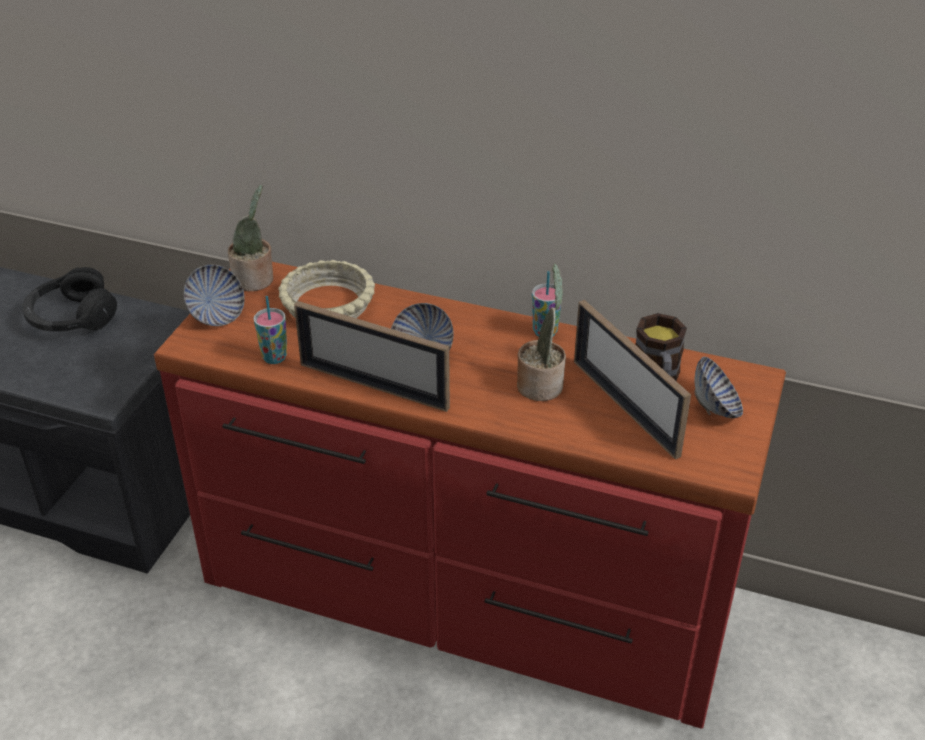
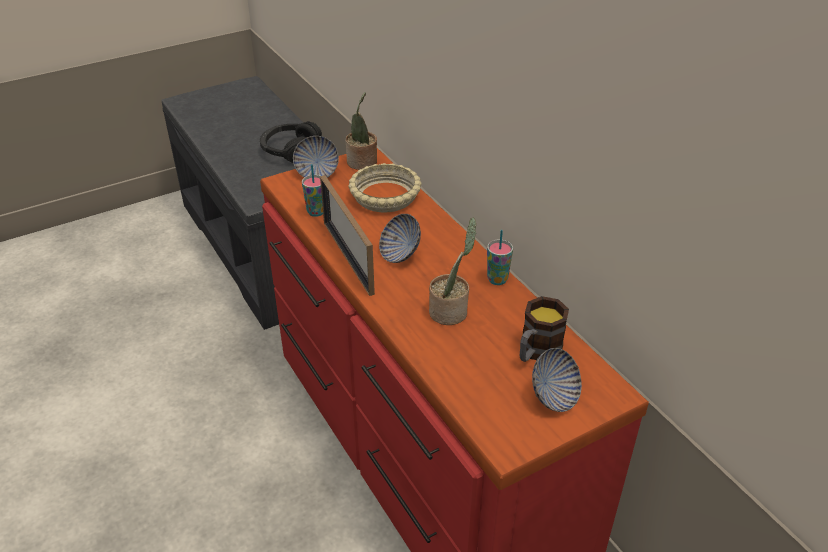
camera: 40 degrees right, 0 degrees up
(625, 407) = (487, 358): picture frame -> none

